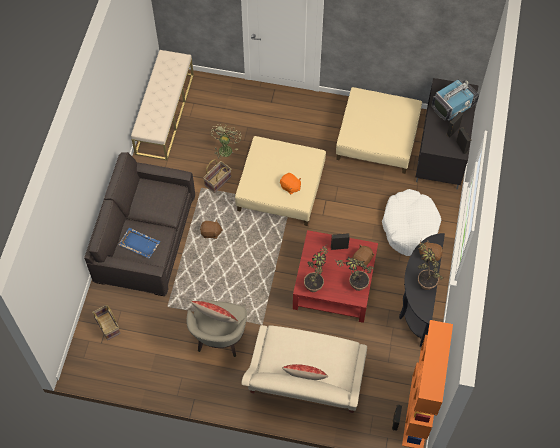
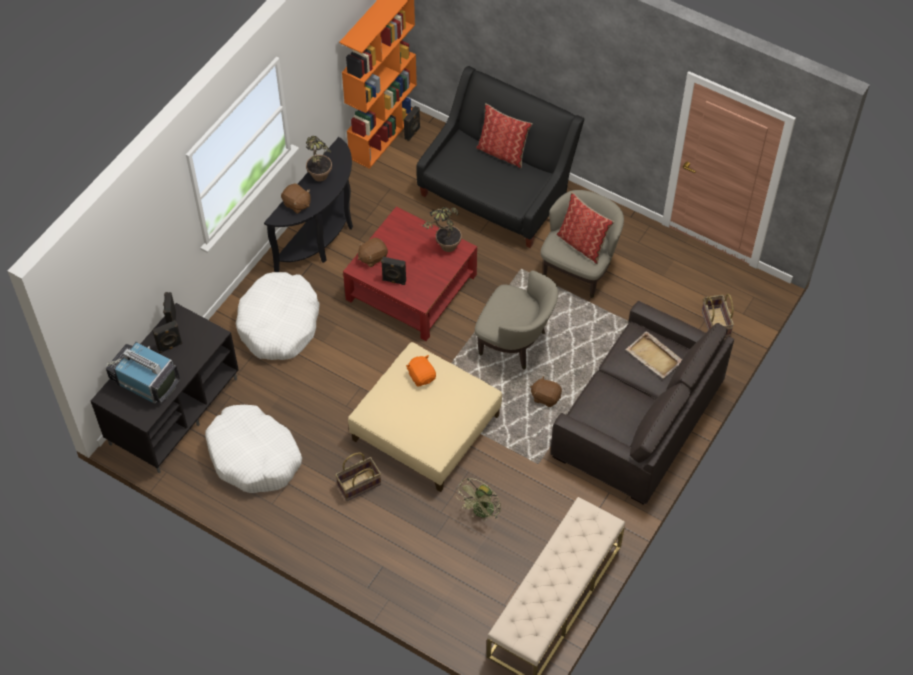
camera: 160 degrees left, 5 degrees down
(139, 243) = (654, 356): blue tray -> beige tray
(217, 180) = (510, 467): basket -> basket (359, 485)
(245, 264) = (515, 343): none -> beige armchair
(305, 385) = (496, 193): beige sofa -> black sofa
(353, 284) = (398, 234): potted plant -> none
(377, 138) = (254, 456): beige ottoman -> white dog bed
(454, 106) = (144, 381): television -> television turned 45 degrees clockwise

